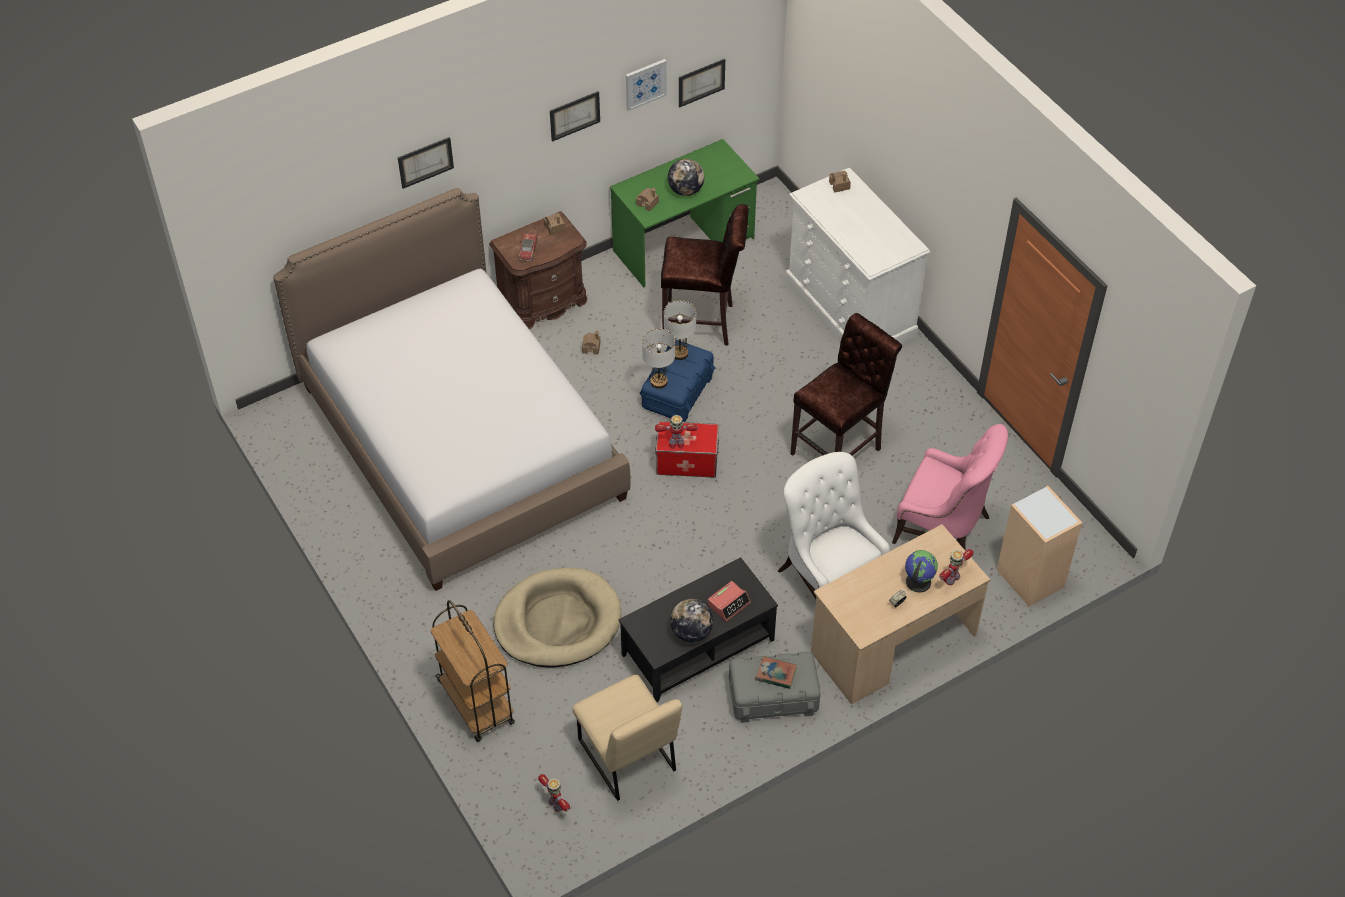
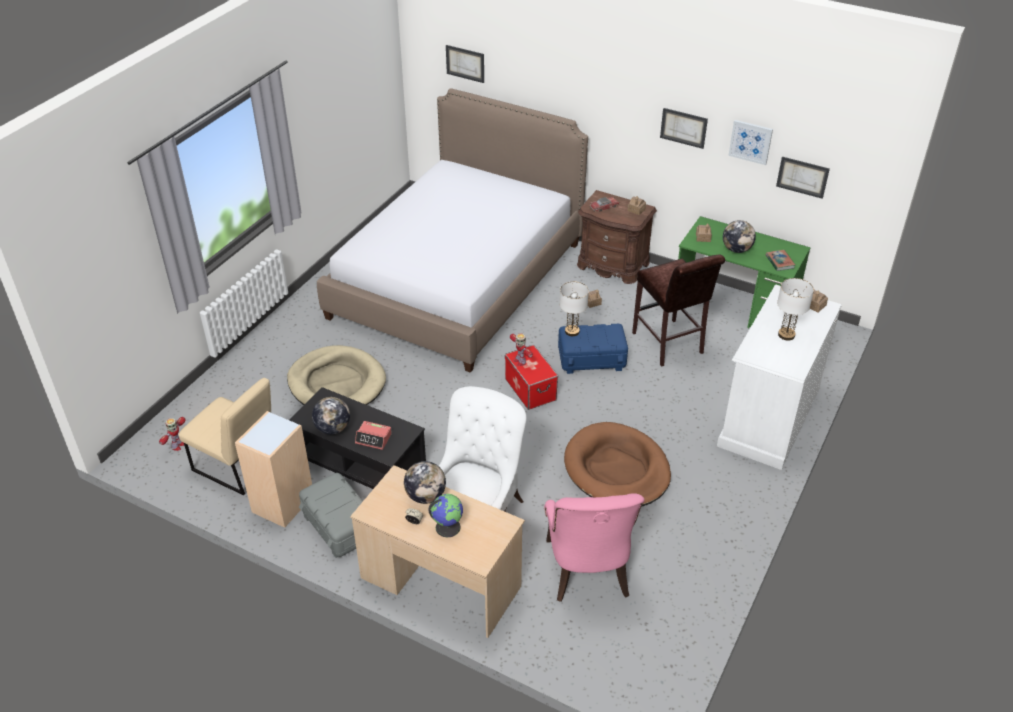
camera: 60 degrees right, 10 degrees down
(425, 162) = (560, 84): picture -> picture (465, 63)
(476, 704) = (243, 374): brown cart -> none
(627, 757) = (237, 466): beige chair -> beige chair turned 90 degrees counterclockwise
(679, 353) = (608, 331): table lamp -> table lamp (786, 335)
(776, 674) = (337, 502): book -> book (779, 262)
(840, 449) = (617, 469): brown stool -> brown dog bed
(870, 582) = (426, 496): none -> globe
(952, 578) = (467, 549): toy robot -> none
(1030, 579) = (581, 655): bookcase -> bookcase (282, 504)

